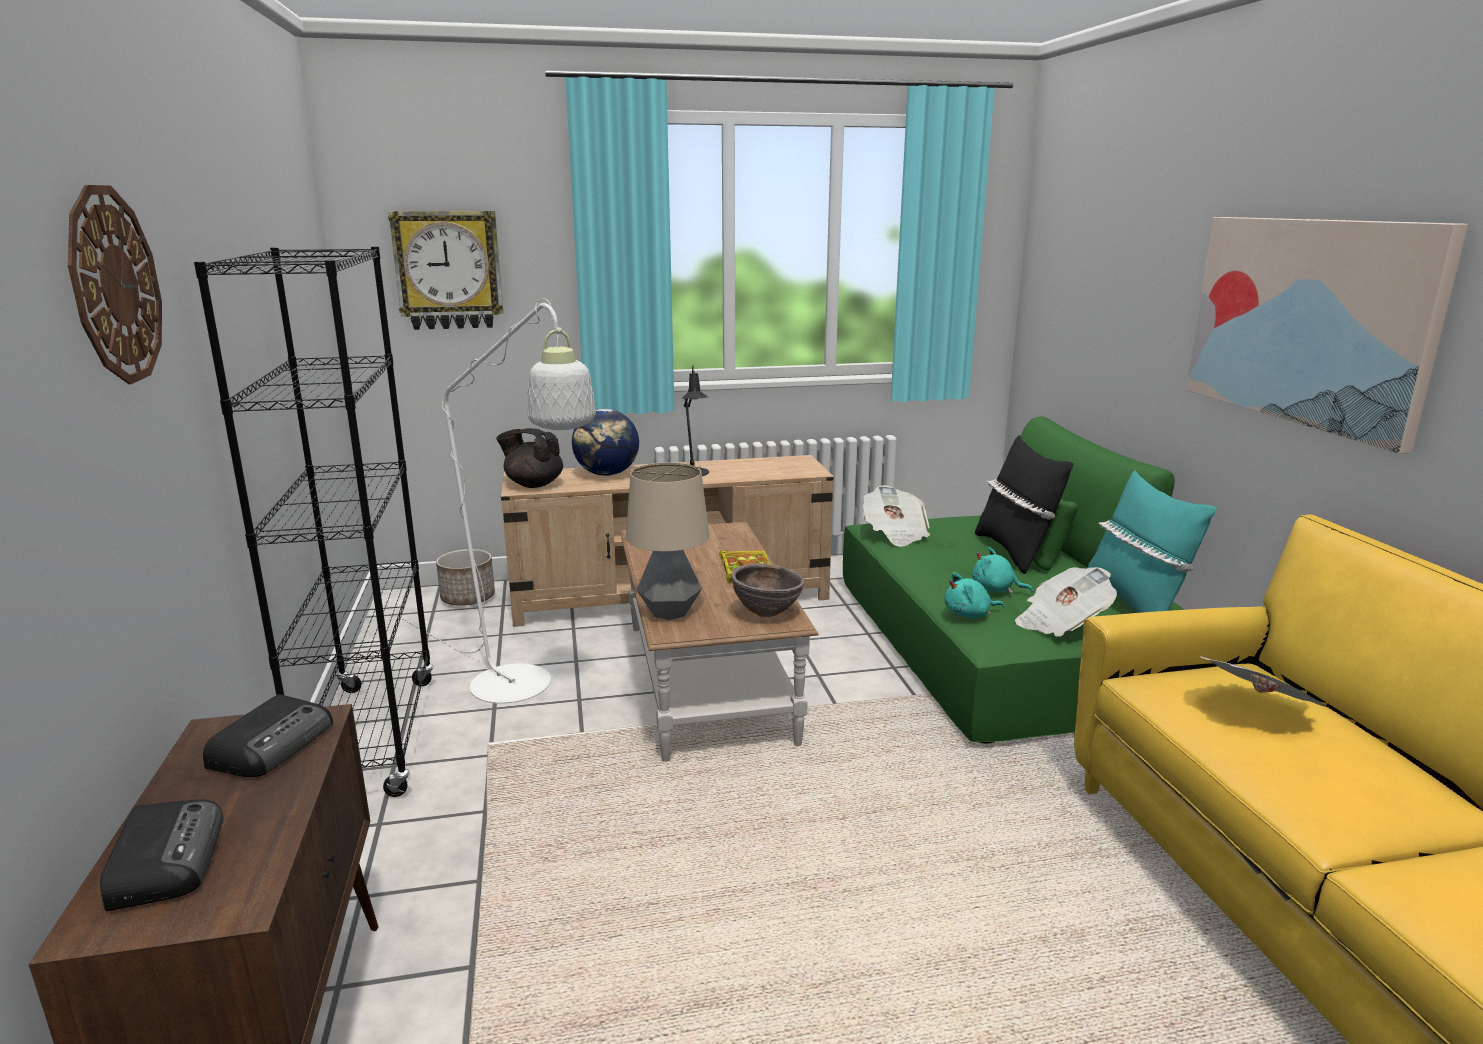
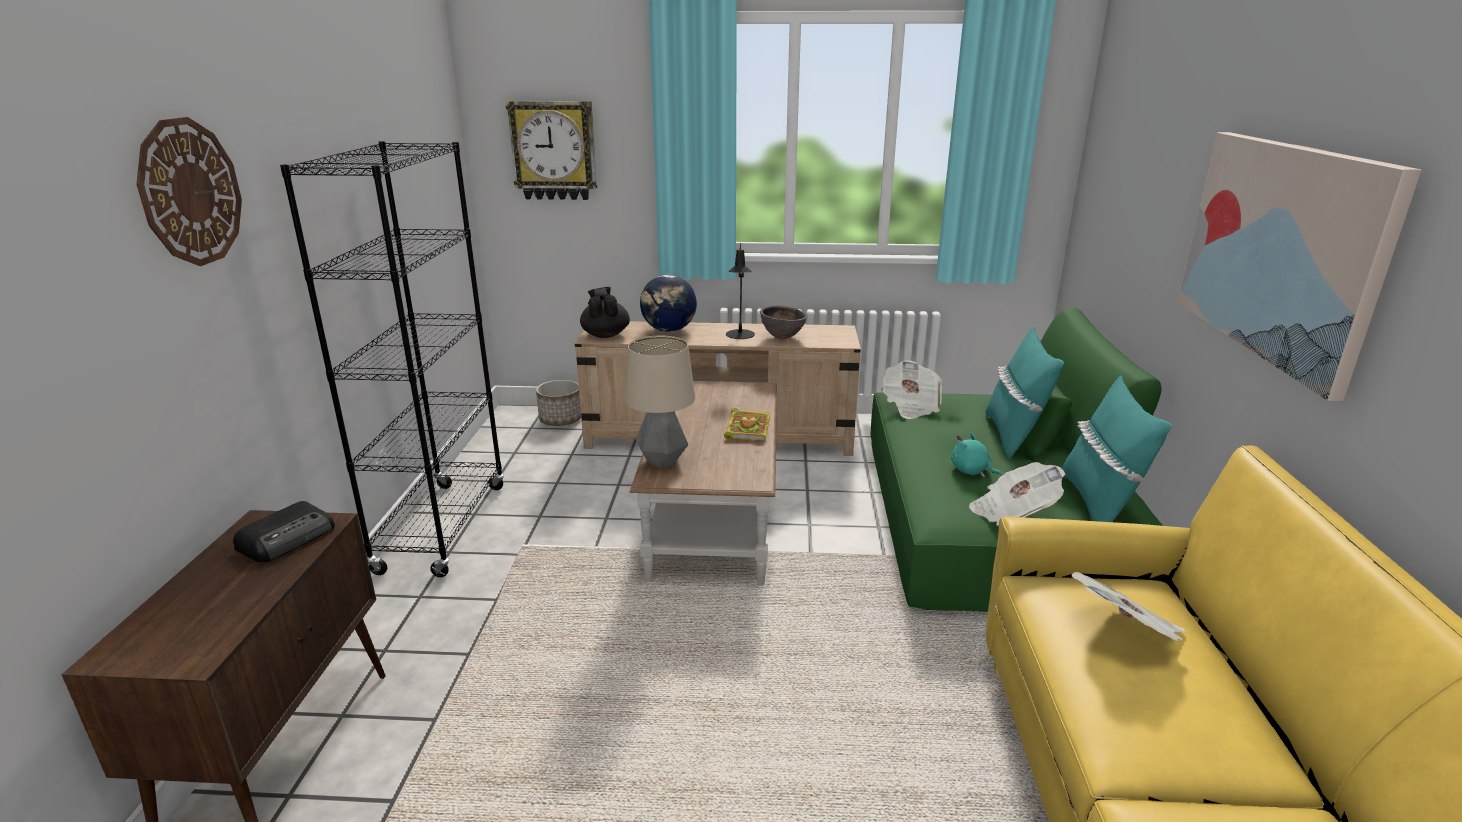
camera: 15 degrees right, 5 degrees up
(166, 859) = (176, 615): radio -> none
(524, 690) = (568, 504): white floor lamp -> none
(533, 484) = (605, 334): black teapot -> black teapot turned 45 degrees clockwise
(767, 614) = (740, 472): brown bowl -> brown bowl (782, 338)
(969, 614) = (932, 493): turquoise plush toy -> none
(1015, 552) = (1013, 436): black pillow -> turquoise pillow

